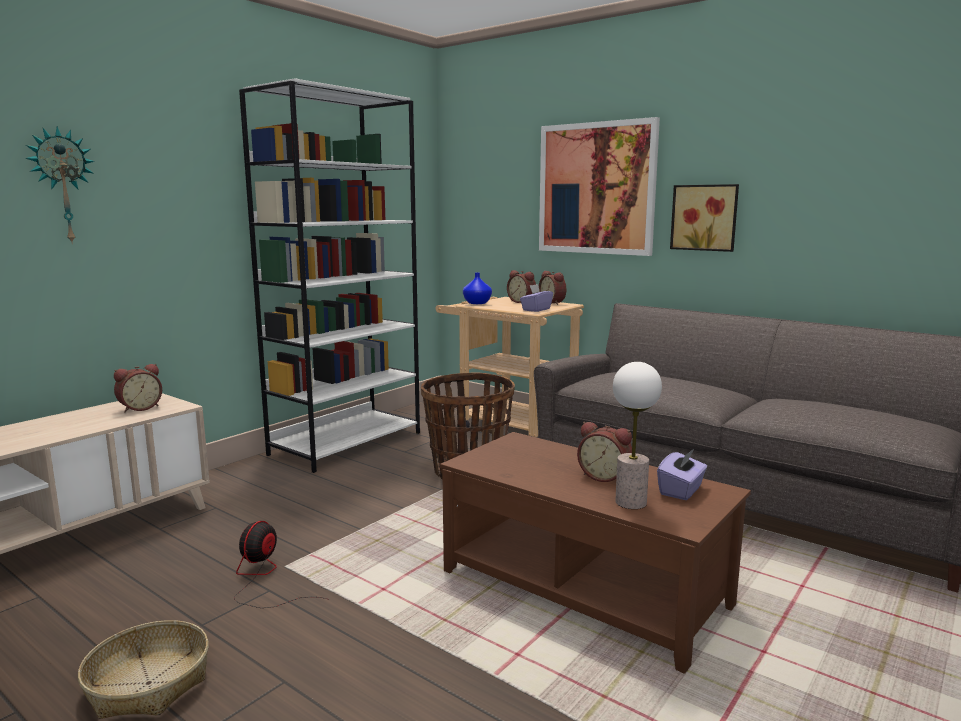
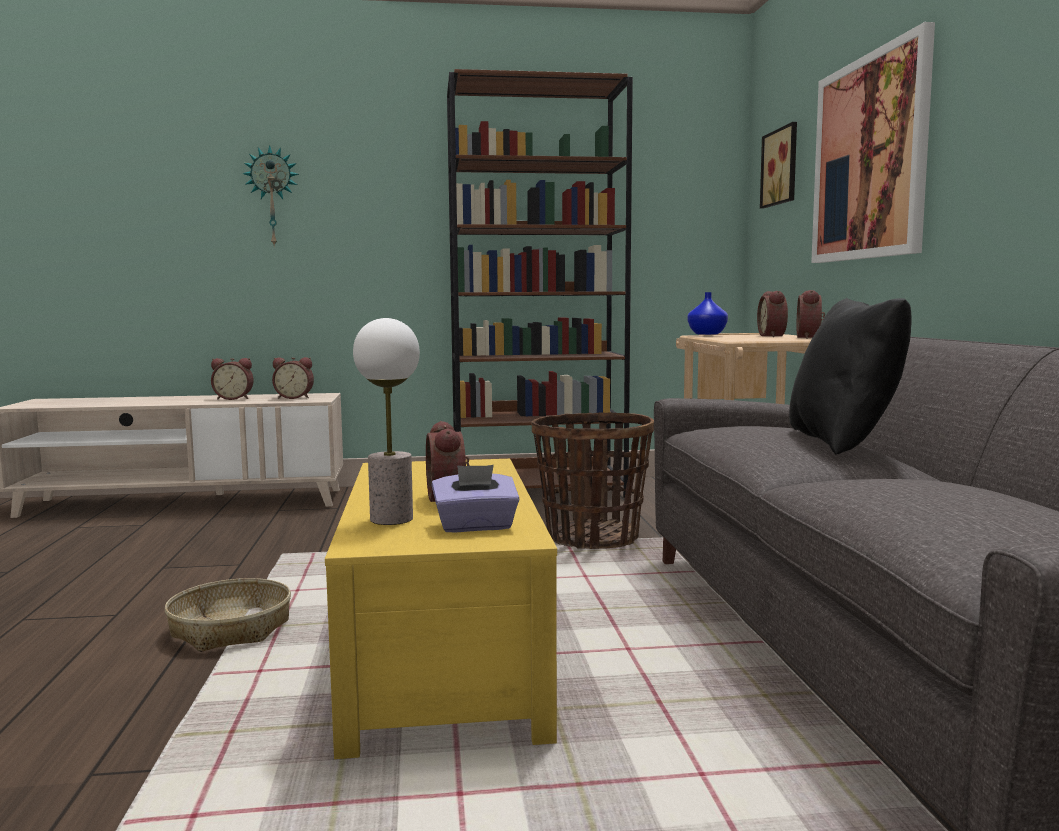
camera: 45 degrees right, 5 degrees down
(70, 423) = (234, 398): none -> alarm clock
(148, 683) = (71, 584): basket -> basket (231, 629)
(264, 578) = (254, 556): fan -> none
(346, 443) = (539, 491): white bookcase -> brown bookcase
(536, 310) = (748, 339): purple tissue box -> none
(585, 588) = (446, 658): brown coffee table -> yellow coffee table
(690, 381) = (843, 442): none -> black pillow
(705, 217) = (982, 175): picture -> picture (782, 167)

